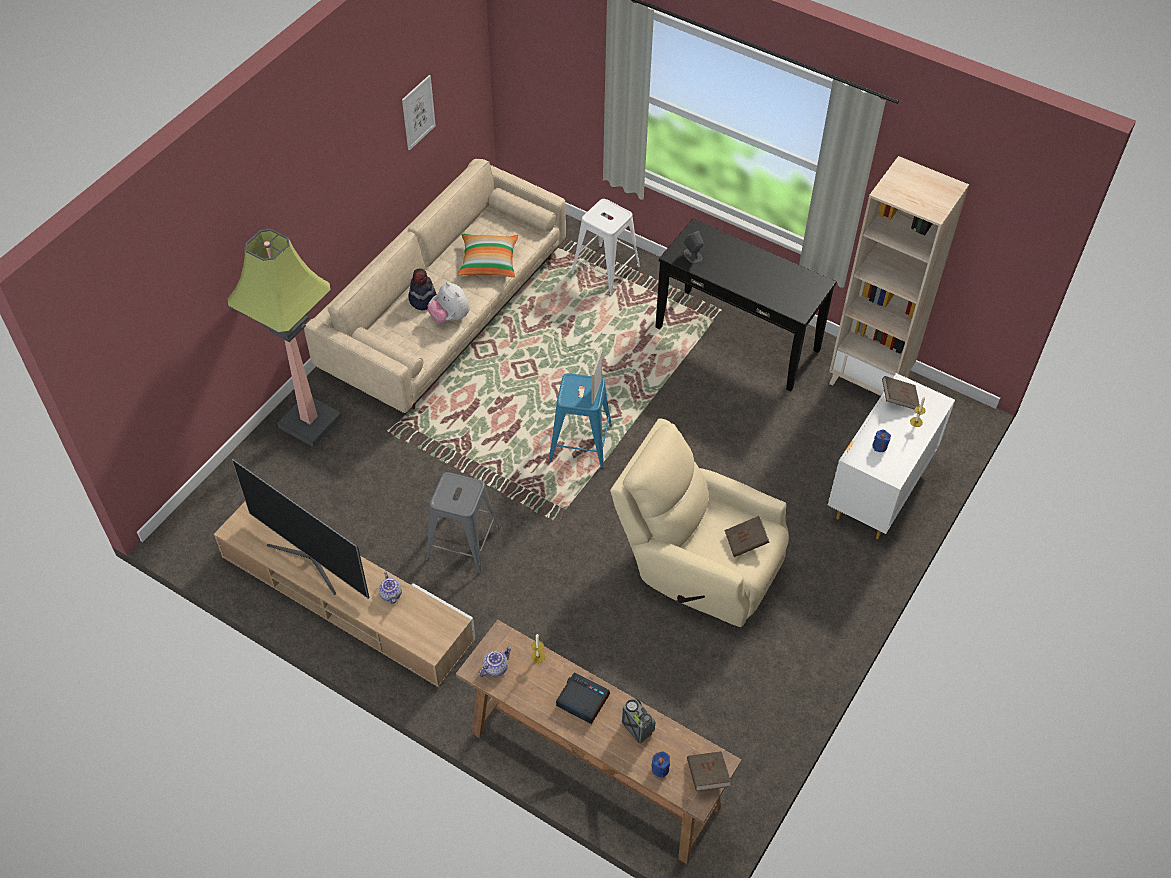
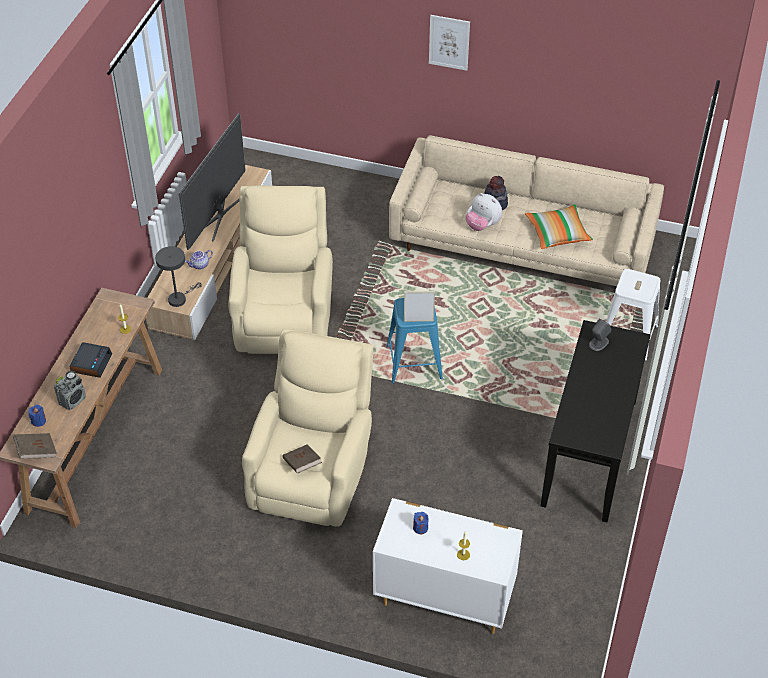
camera: 75 degrees right, 5 degrees down
(310, 421) = (371, 196): floor lamp -> none
(418, 112) = (611, 89): picture -> picture (449, 42)
(439, 625) = (179, 298): none -> grey table lamp
(450, 317) = (482, 225): plush toy -> plush toy turned 90 degrees counterclockwise
(463, 543) = (284, 312): grey stool -> beige armchair
(495, 667) = (110, 307): teapot -> none
(869, 380) = (585, 571): beige bookcase -> none
(899, 399) = (488, 536): brown book -> none

